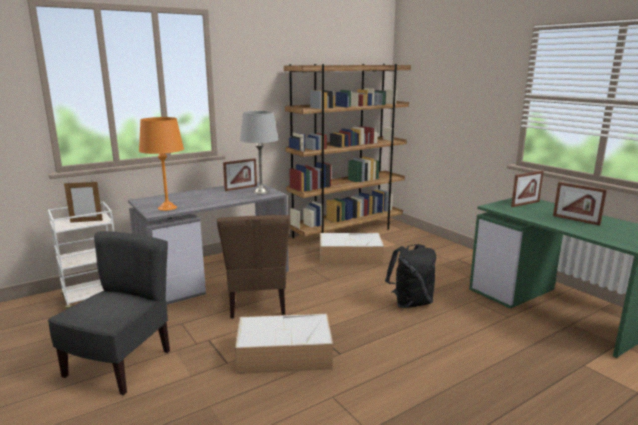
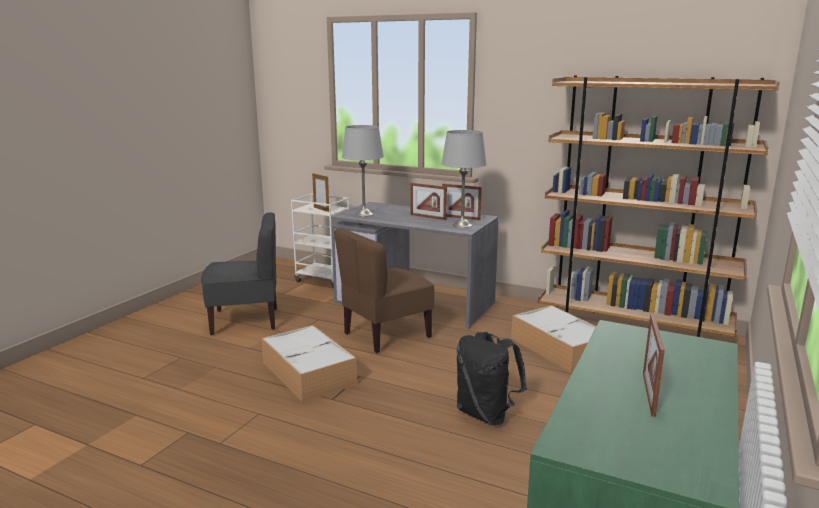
camera: 60 degrees right, 0 degrees up
(167, 208) = (363, 214): orange table lamp -> grey table lamp
(525, 204) = (676, 349): picture frame -> picture frame (428, 217)

